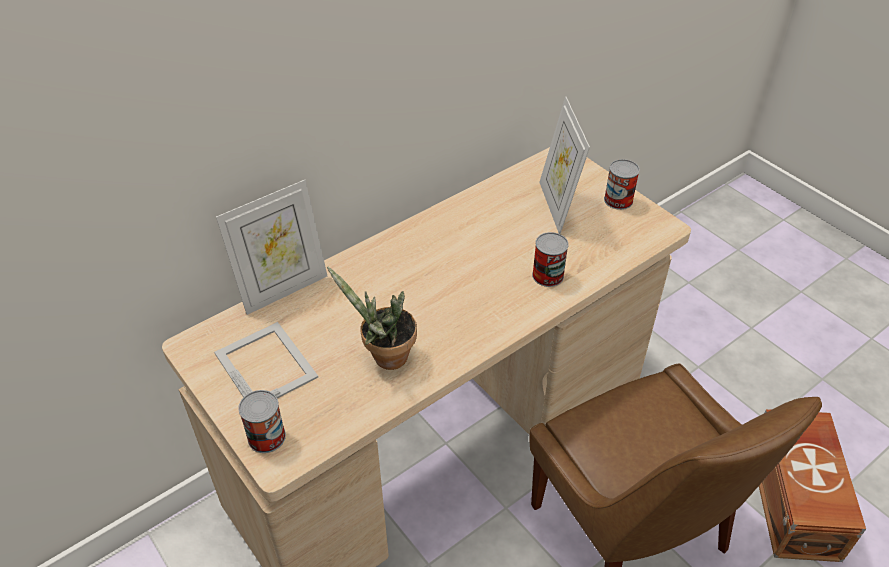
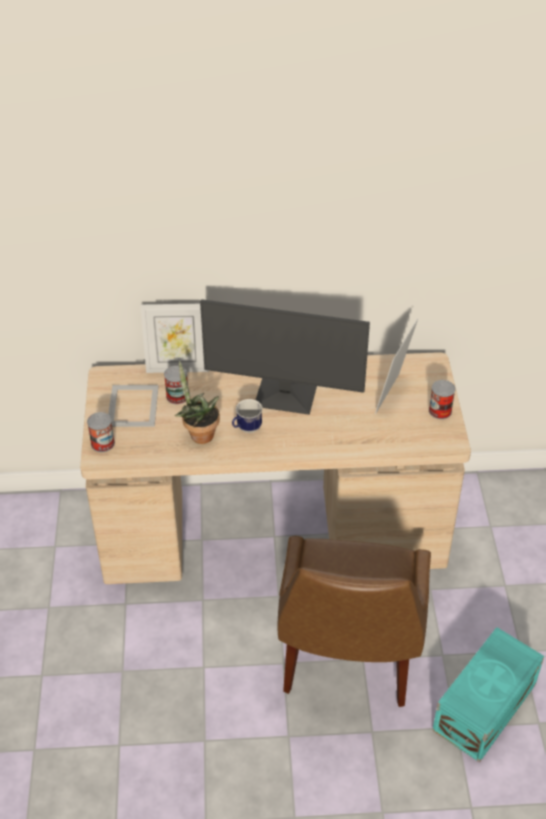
camera: 35 degrees right, 0 degrees up
(436, 321) = (246, 429): none -> mug
(445, 261) = (286, 396): none -> monitor
(548, 275) = (340, 435): can -> can (177, 396)
(795, 498) = (487, 707): brown storage box -> turquoise storage box

